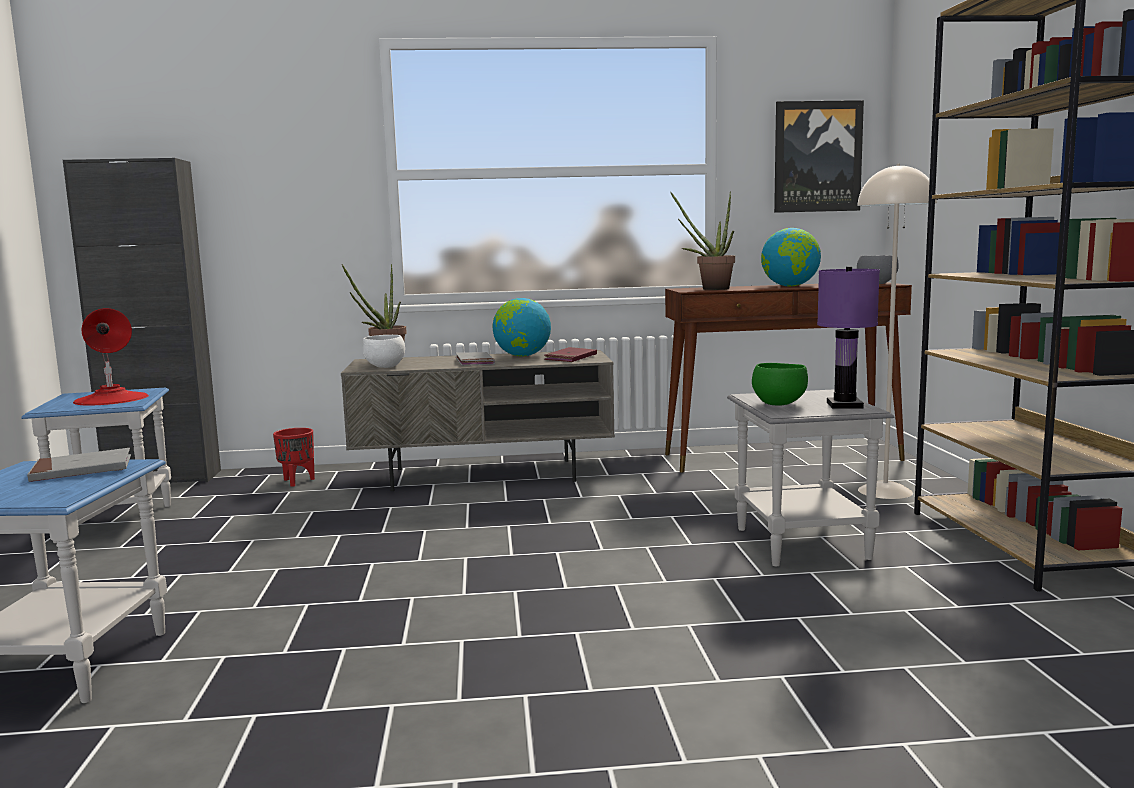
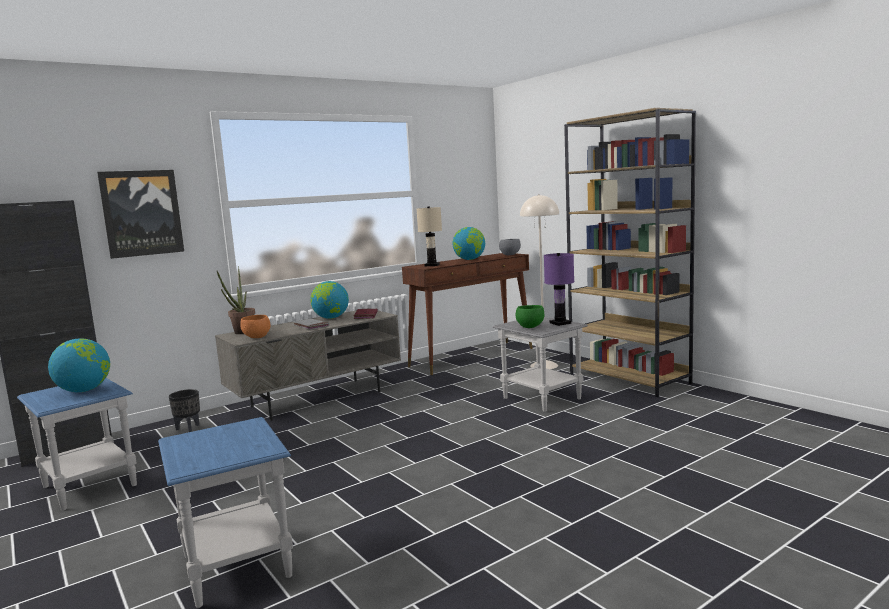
camera: 30 degrees left, 0 degrees up
(82, 470) = (229, 433): grey book -> none
(111, 399) = (84, 390): red table lamp -> globe
(297, 481) = (188, 429): red planter -> black planter
(385, 367) = (257, 337): white bowl -> orange bowl
(709, 289) = (431, 265): potted plant -> beige table lamp
(817, 157) = (465, 184): picture -> picture (142, 213)

